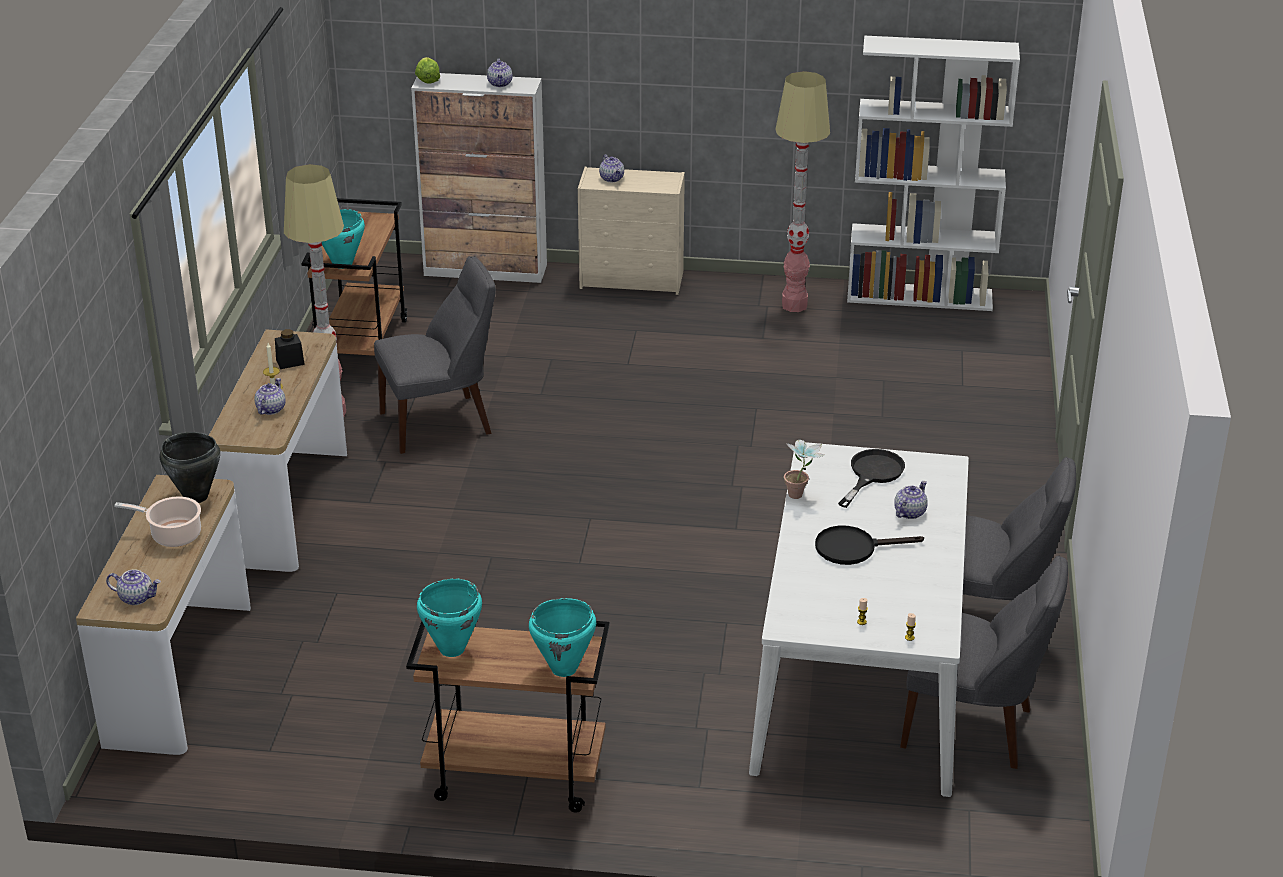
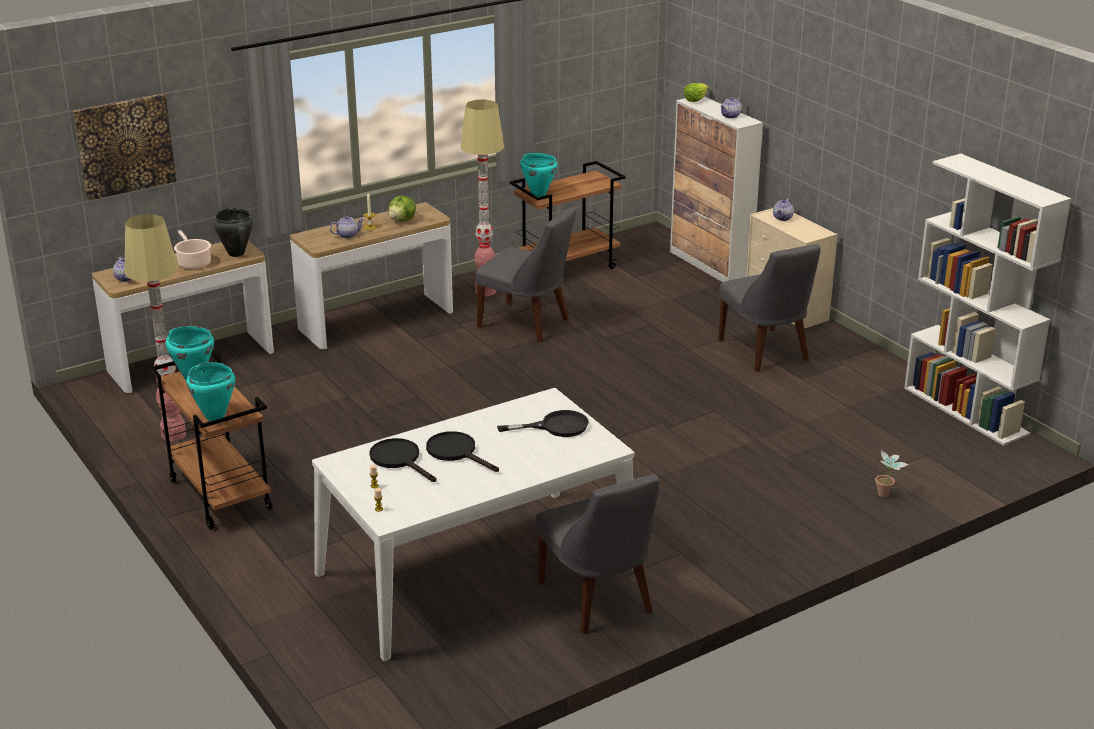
camera: 50 degrees right, 5 degrees down
(69, 414) = (125, 146): none -> picture
(290, 362) = (402, 220): black jar -> lettuce
(794, 305) = (862, 372): floor lamp -> floor lamp (173, 435)
(800, 495) = (492, 412): potted plant -> potted plant (886, 496)
(828, 586) = (399, 460): none -> black frying pan
(909, 512) = (529, 456): teapot -> none
(973, 729) = (470, 641): grey chair -> grey chair (765, 352)

